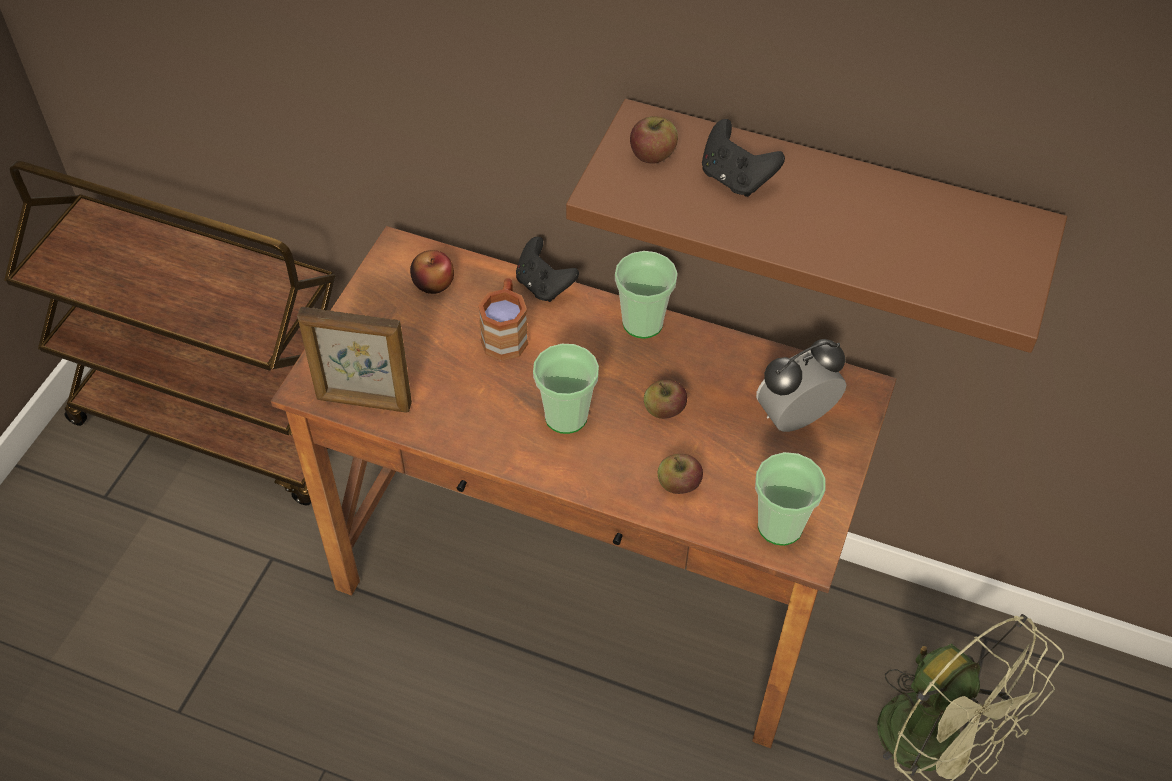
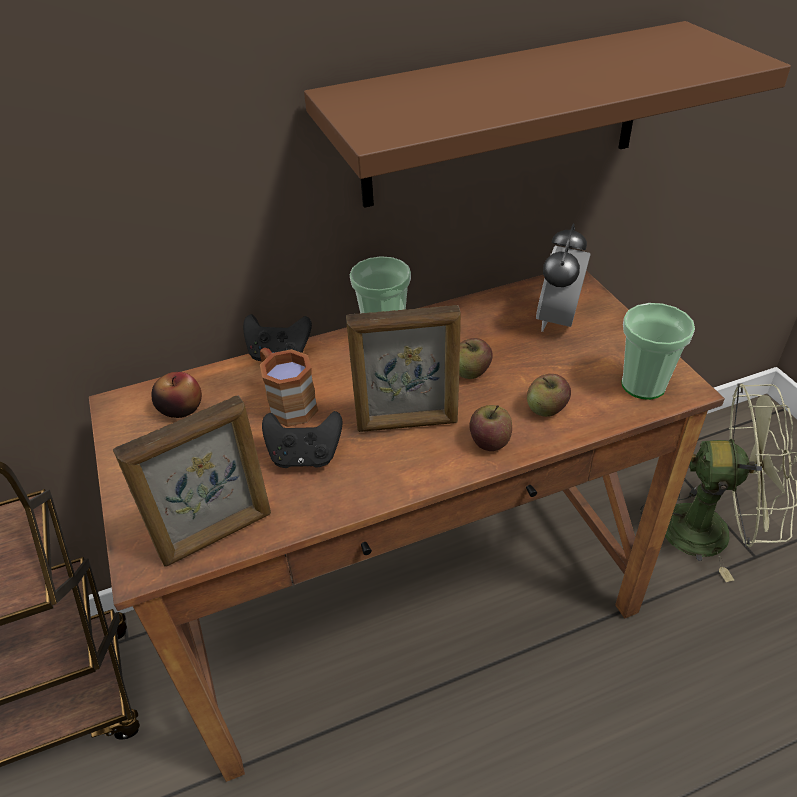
camera: 40 degrees left, 10 degrees down
(566, 416) = (407, 424): cup -> picture frame
(652, 154) = (380, 103): apple -> apple (490, 441)
(735, 179) = (465, 88): black game controller -> black game controller (305, 456)

